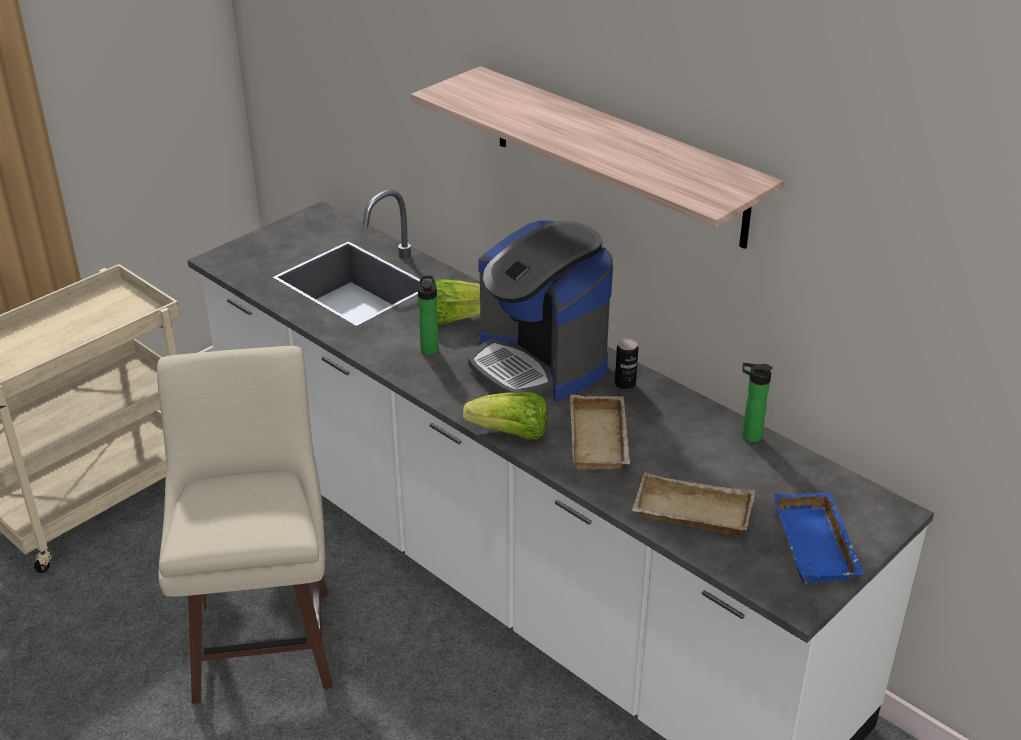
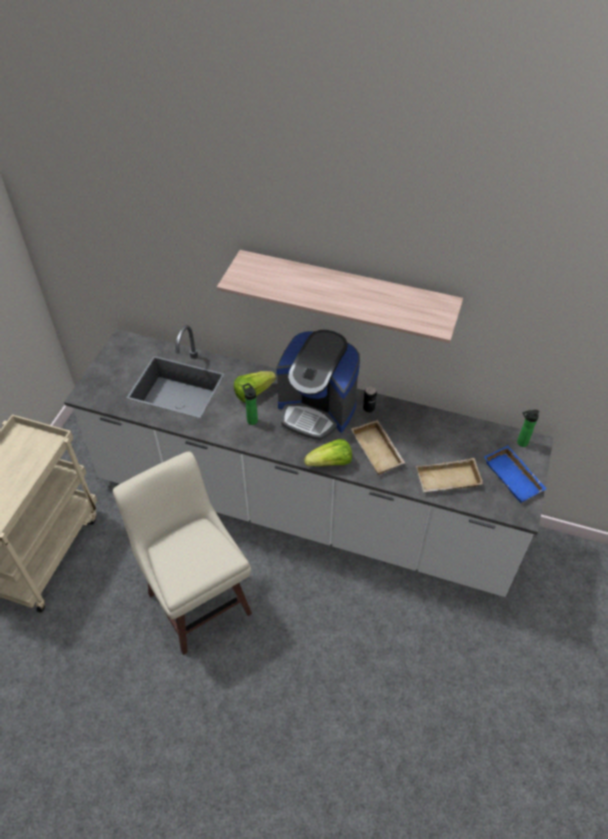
camera: 25 degrees left, 15 degrees up
(748, 436) = (447, 421): bottle -> bottle (520, 443)

